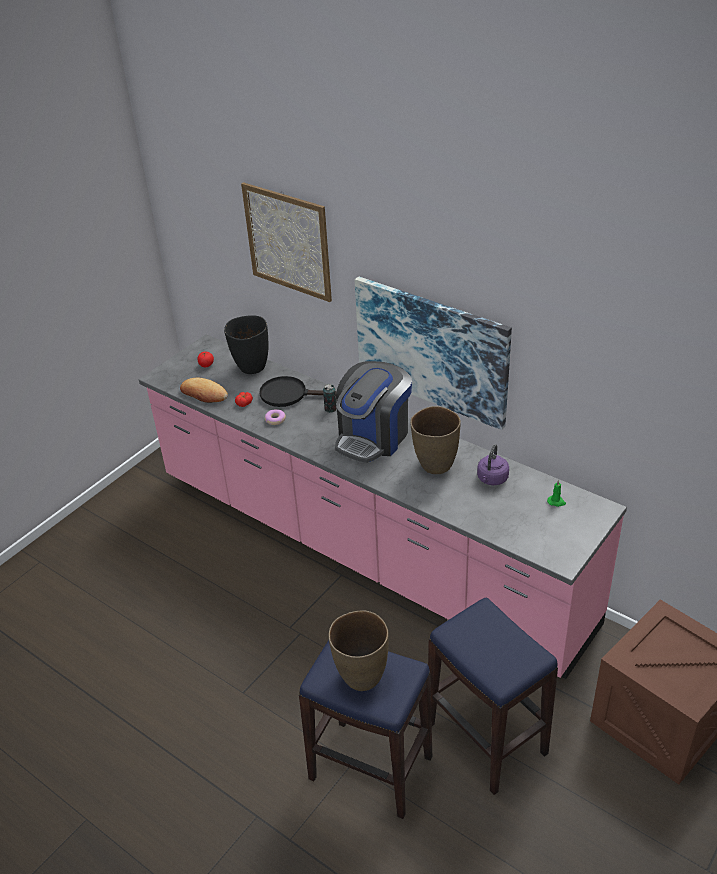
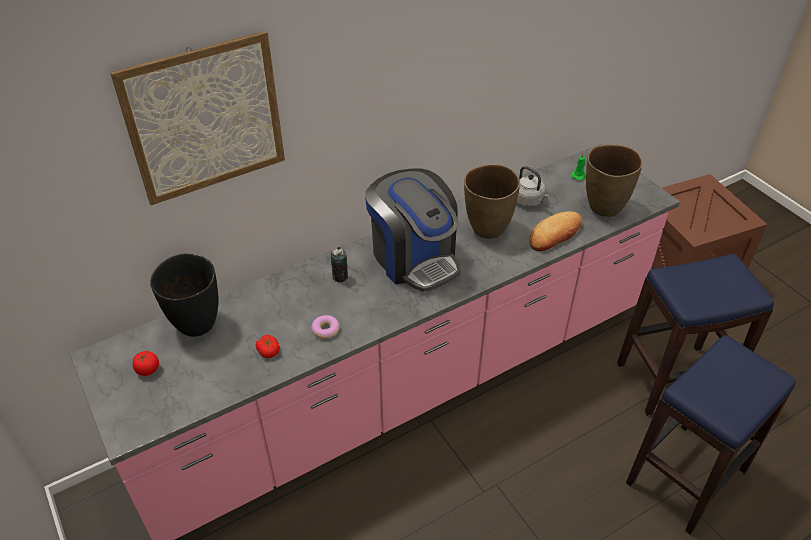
camera: 70 degrees left, 5 degrees up
(204, 394) = (215, 388): bread -> bread (555, 235)
(290, 394) = (285, 303): black frying pan -> none
(361, 676) = (733, 387): brown vase -> brown vase (604, 207)
(432, 350) = (418, 129): picture -> none
(492, 479) = (529, 201): purple kettle -> grey kettle

